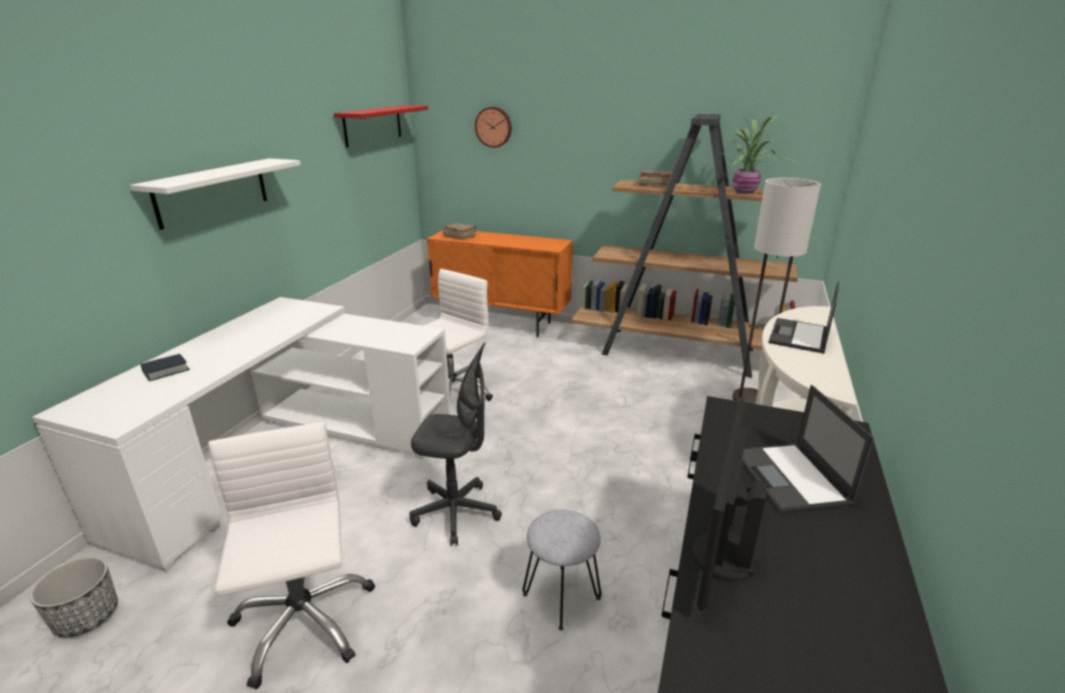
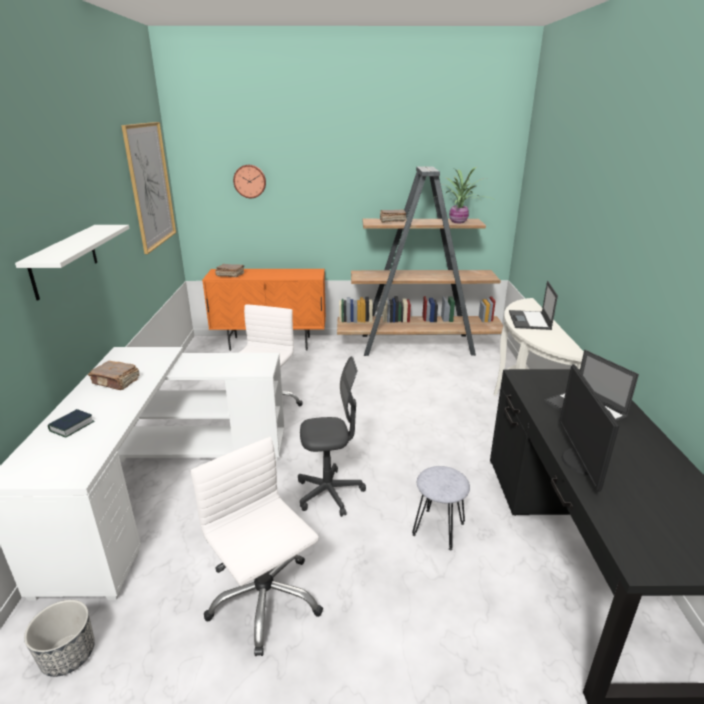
camera: 20 degrees left, 0 degrees up
(247, 333) = (116, 382): none -> brown book
(373, 125) = (150, 185): red shelf -> picture
(750, 399) = (483, 371): floor lamp -> none

